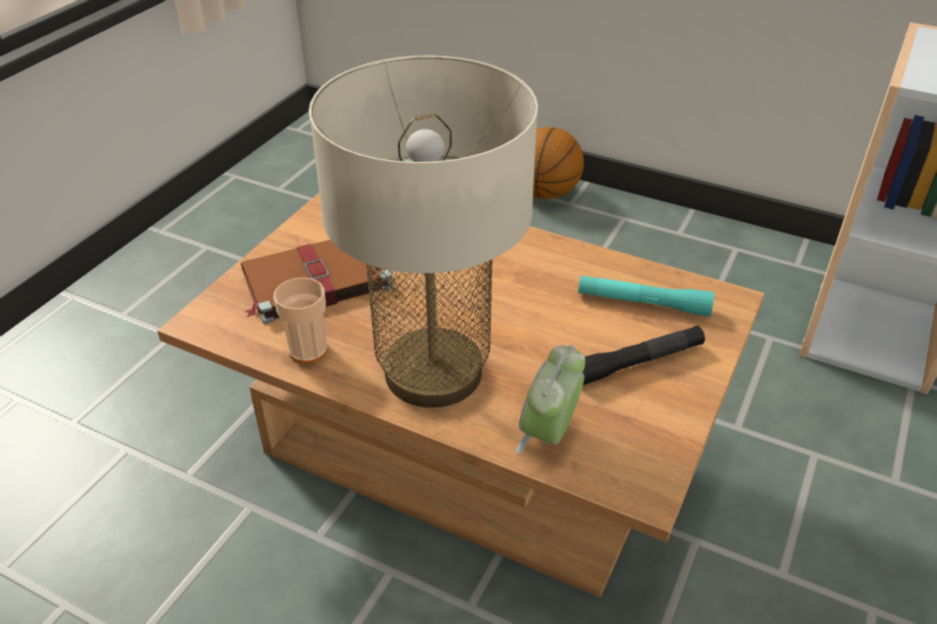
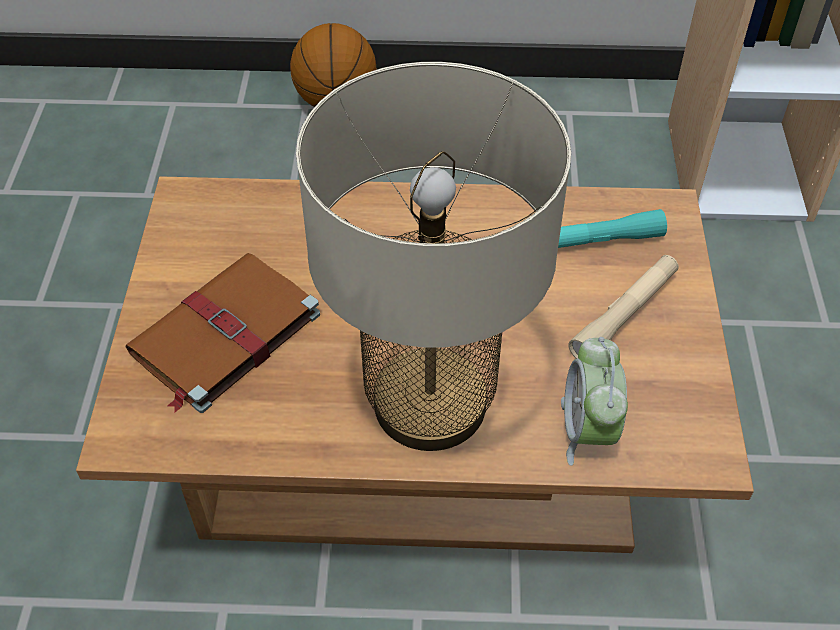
camera: 25 degrees left, 10 degrees up
(308, 350) = (276, 428): cup -> none
(637, 363) = (624, 315): black flashlight -> beige flashlight

